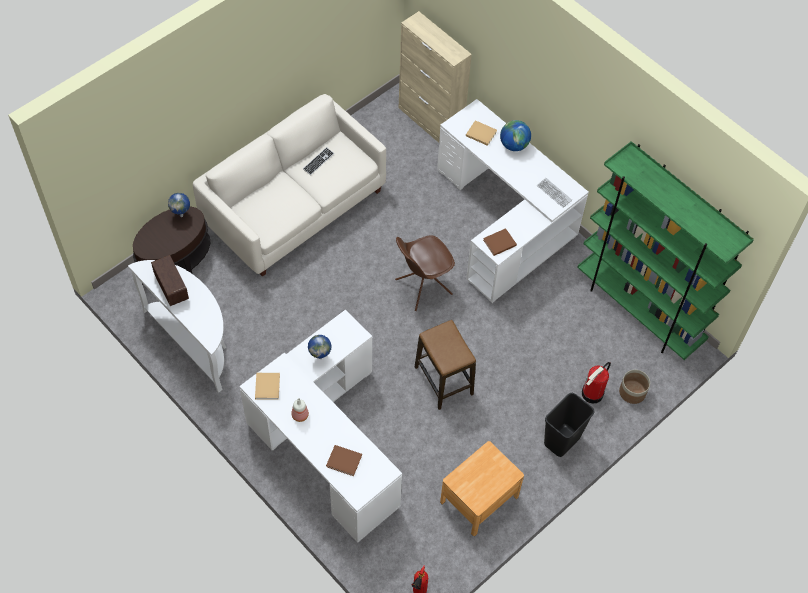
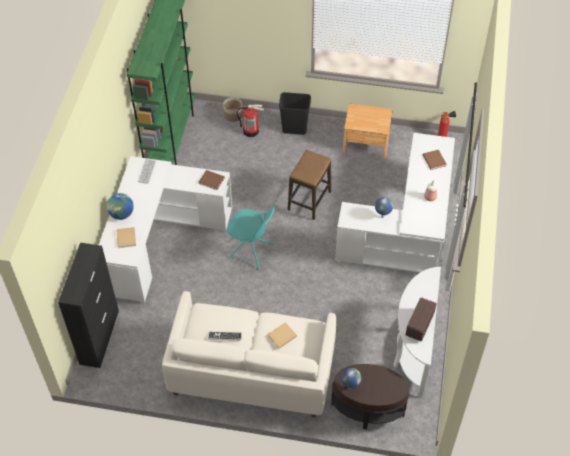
camera: 125 degrees left, 5 degrees down
(267, 385) = (429, 225): beige book -> beige book (281, 336)
(422, 287) = (252, 252): brown chair -> turquoise chair
(430, 123) = (99, 337): beige cabinet -> black cabinet

